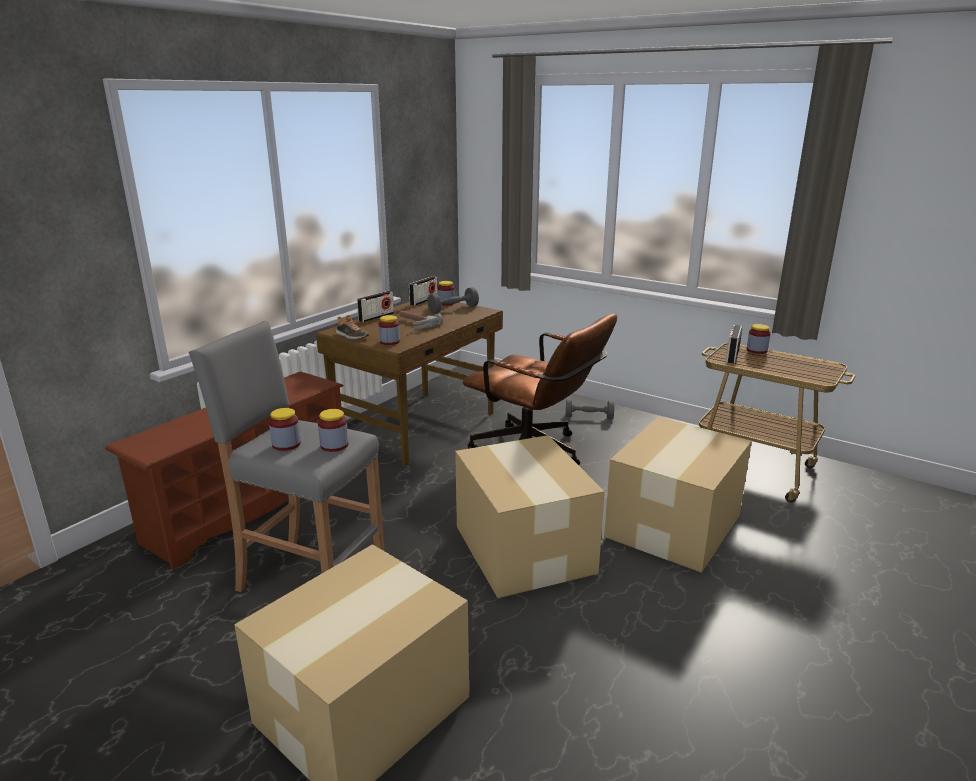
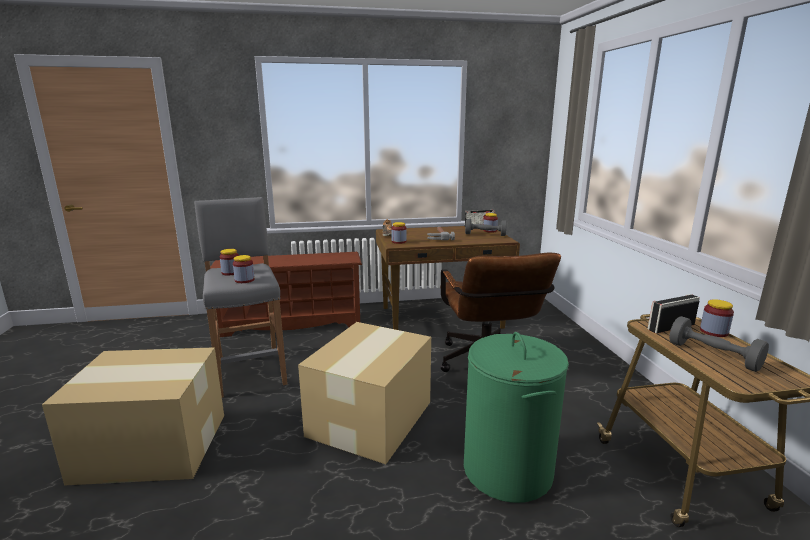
camera: 45 degrees right, 5 degrees down
(376, 317) = (427, 229): radio -> none
(589, 417) = (578, 358): grey dumbbell -> grey dumbbell (713, 356)
(675, 525) = (508, 470): cardboard box -> green laundry basket

